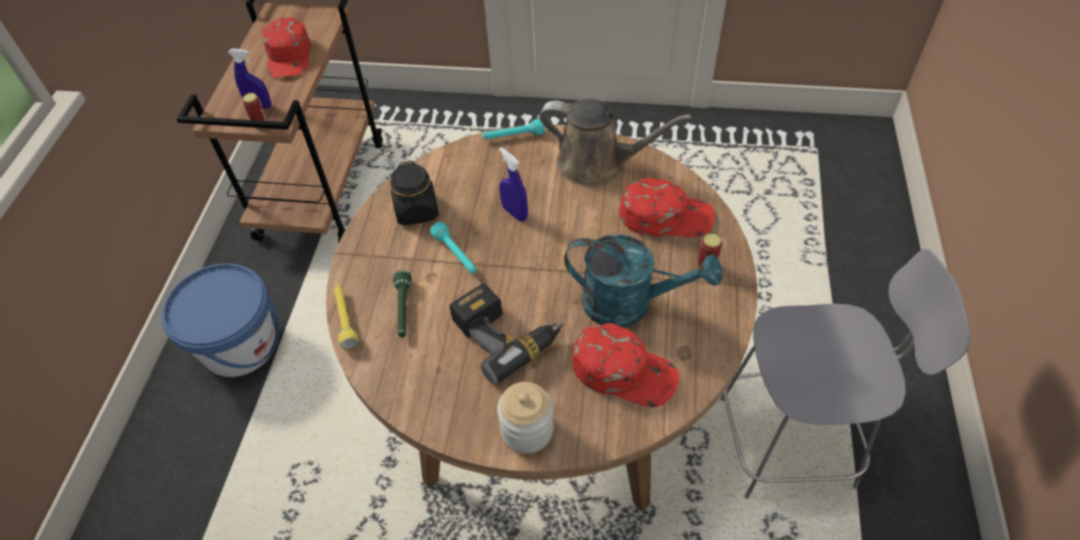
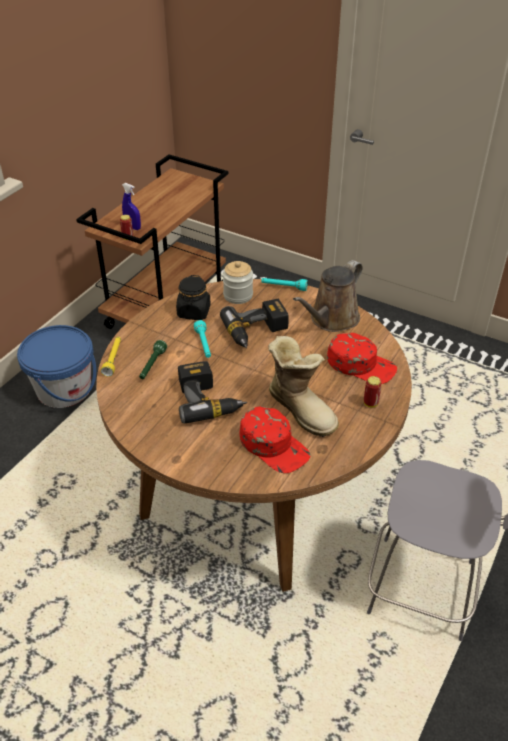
camera: 20 degrees right, 10 degrees down
(289, 56) = (168, 203): red cap -> none
(514, 213) = (257, 332): blue spray bottle -> power drill
(527, 430) = (189, 457): jar -> jar (238, 295)
(597, 164) = (331, 320): brown watering can -> brown watering can turned 90 degrees clockwise
(630, 304) = (302, 408): turquoise watering can -> boot

